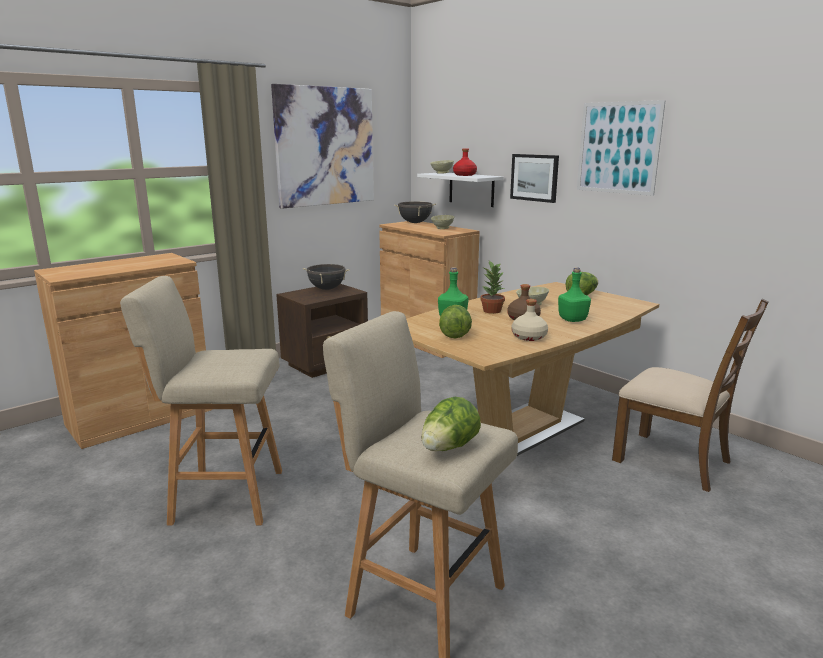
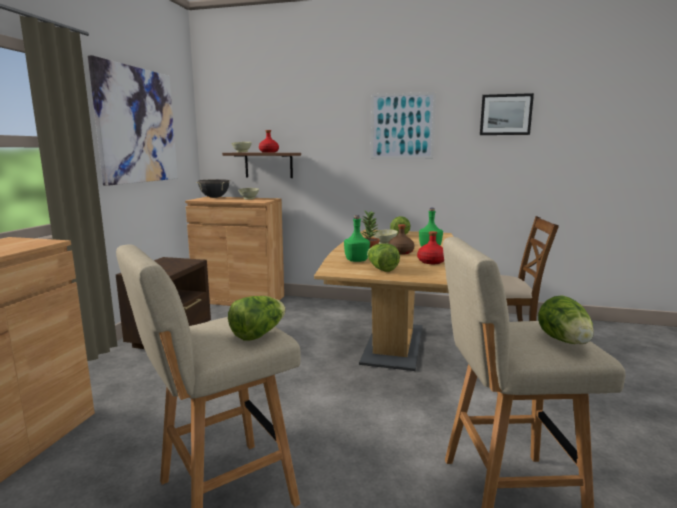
camera: 35 degrees left, 5 degrees down
(235, 368) = (258, 334): none -> lettuce
(327, 289) = (163, 263): black cooking pot -> none
(471, 189) = (268, 165): white shelf -> brown shelf
(528, 337) = (431, 262): beige bottle -> red bottle
(534, 177) = (331, 152): picture -> picture (505, 114)

